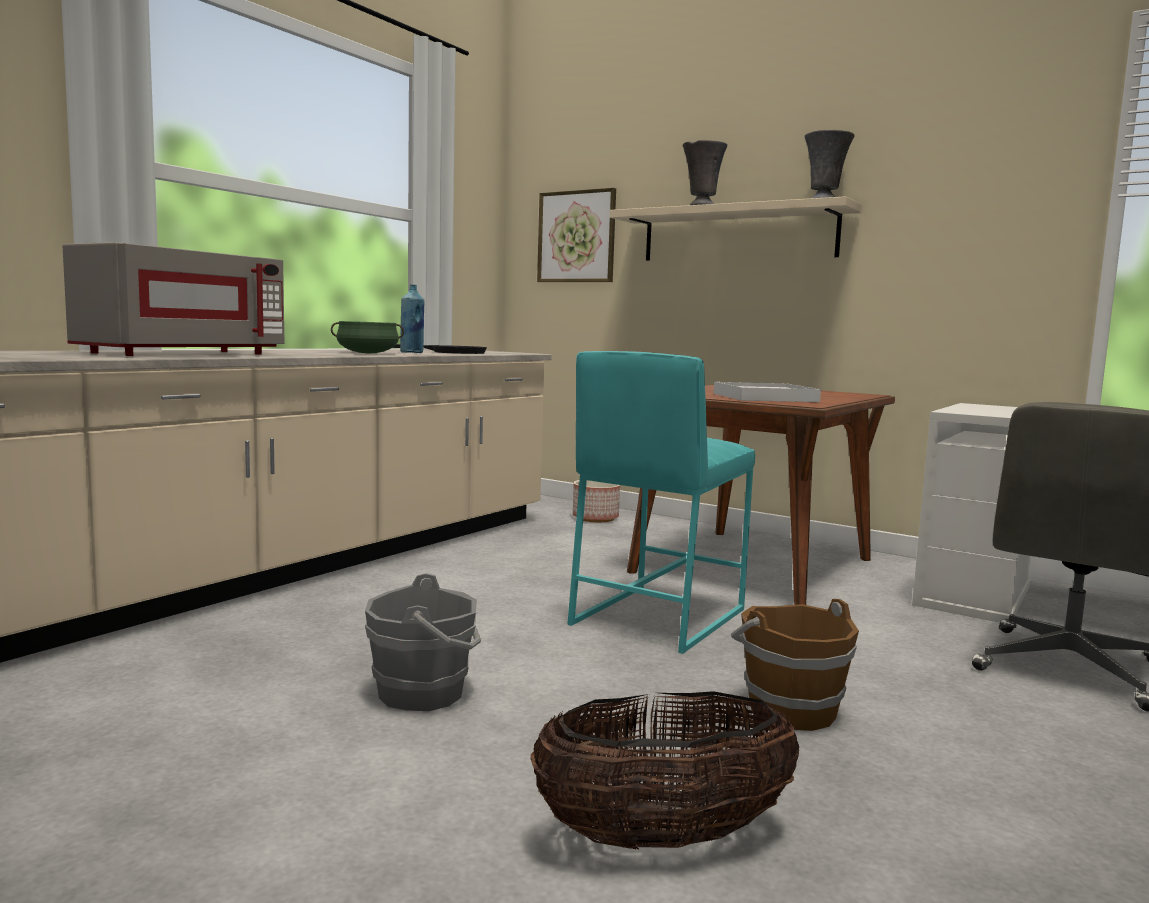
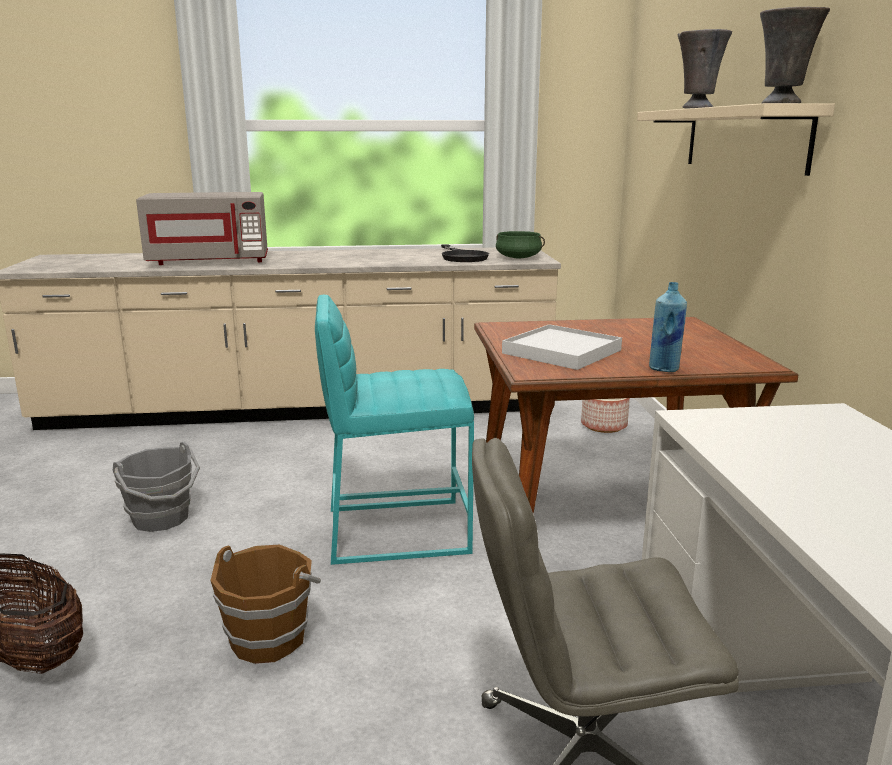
camera: 50 degrees right, 10 degrees up
(368, 353) = (359, 260): green cooking pot -> green cooking pot (518, 257)
(412, 353) = (406, 259): blue bottle -> blue bottle (664, 369)
(576, 237) = (657, 133): picture -> none

